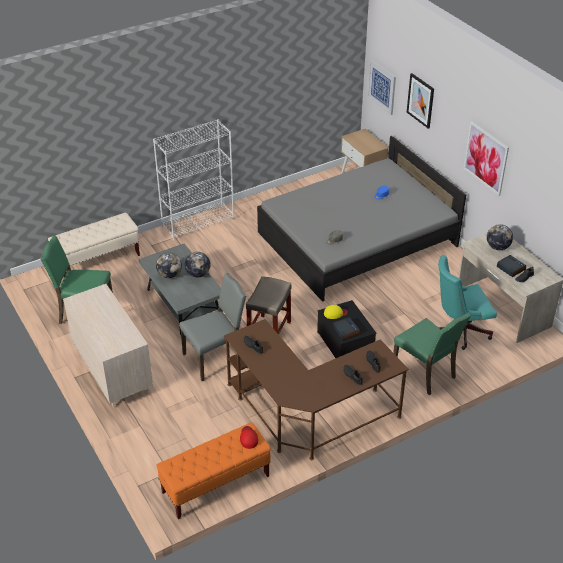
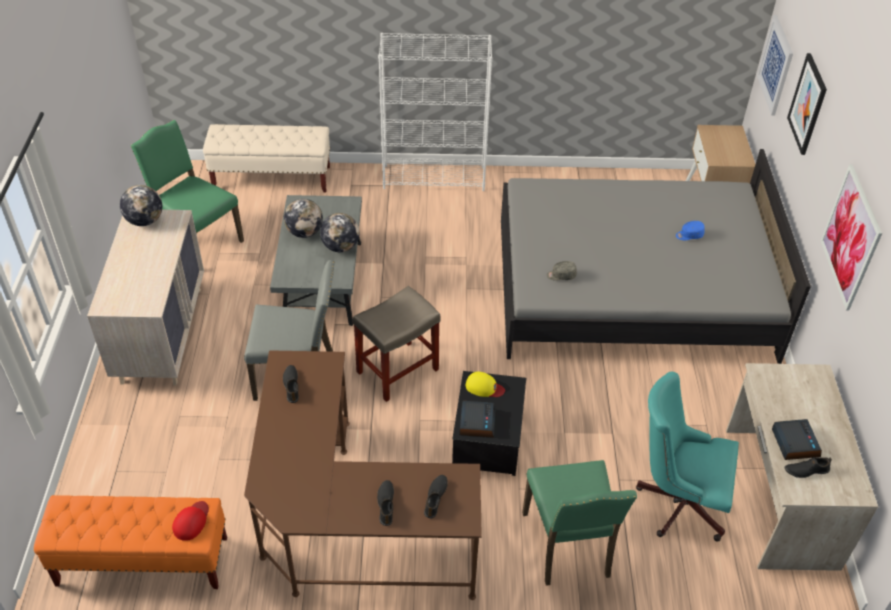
camera: 30 degrees right, 5 degrees up
(497, 247) = (800, 396): globe -> globe (145, 221)

